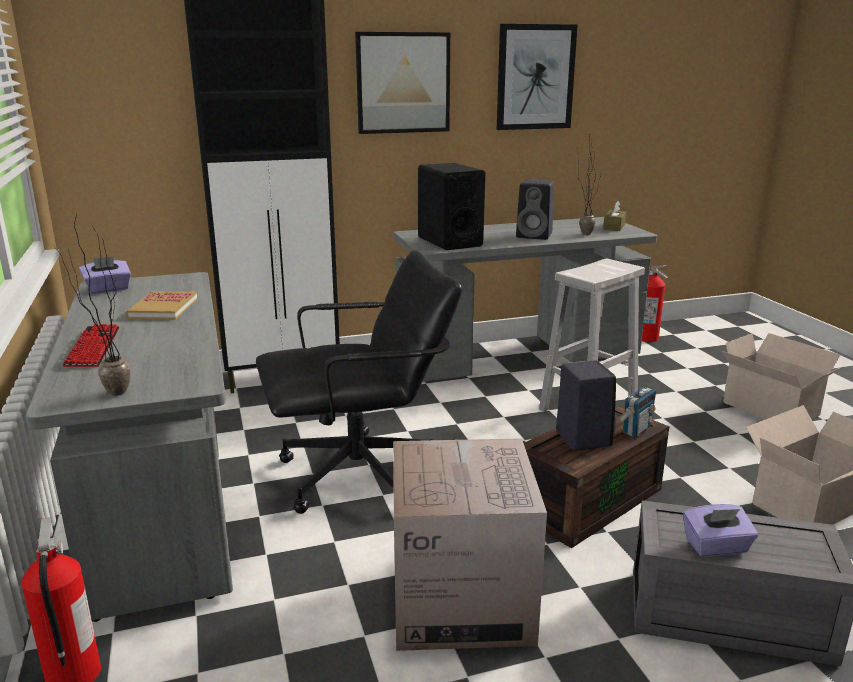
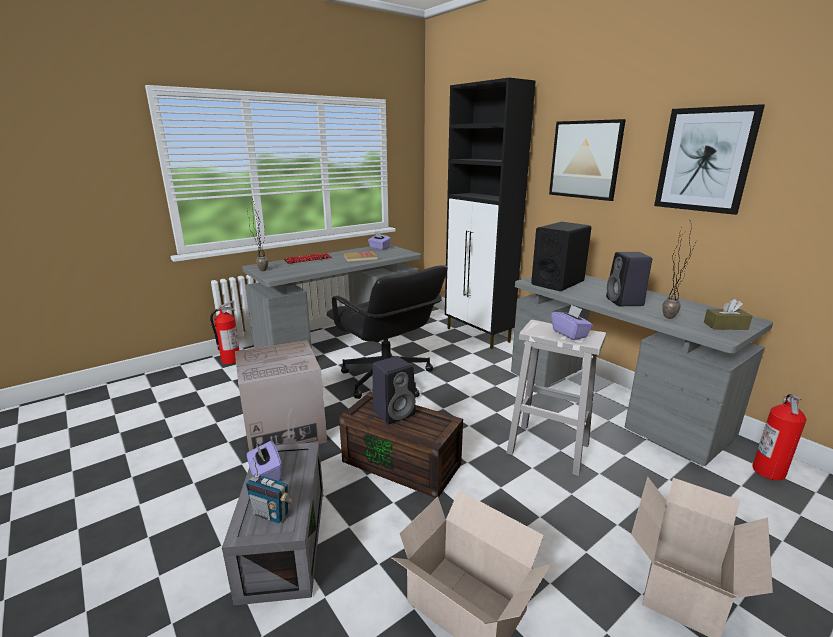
camera: 70 degrees right, 0 degrees up
(605, 268) = (570, 334): none -> purple tissue box
(635, 430) = (420, 434): radio -> radio (271, 514)

